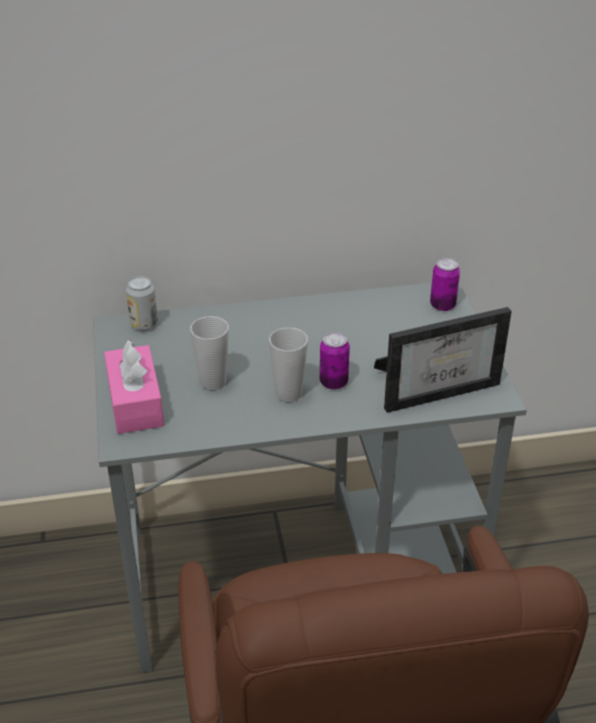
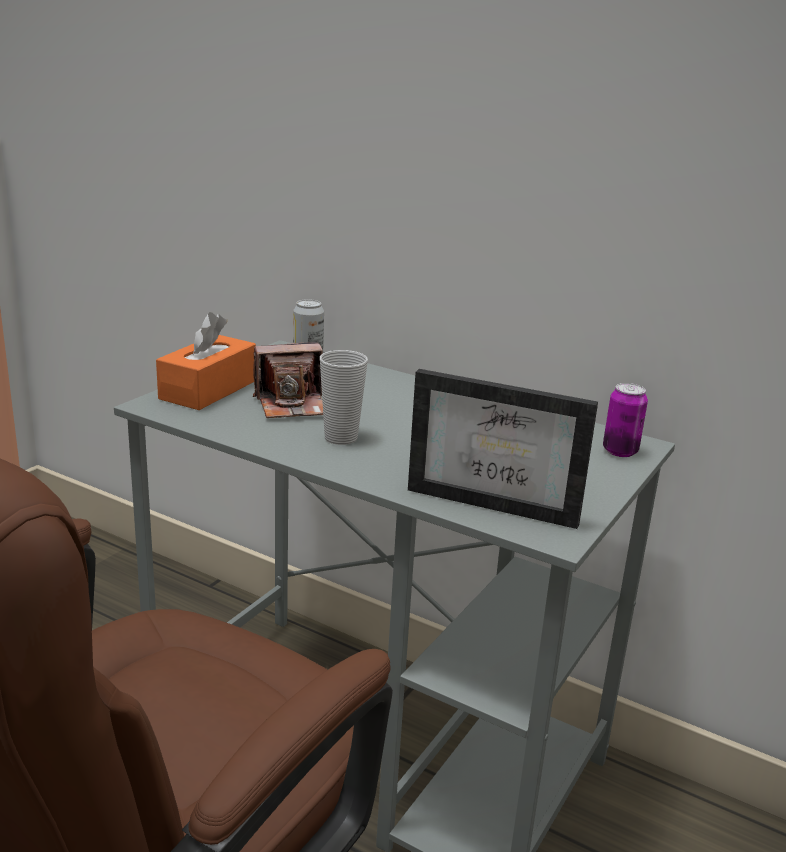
camera: 40 degrees right, 15 degrees down
(135, 402) = (208, 390): pink tissue box -> orange tissue box
(213, 381) = (292, 405): cup -> camera
(333, 382) = (397, 450): can -> none

